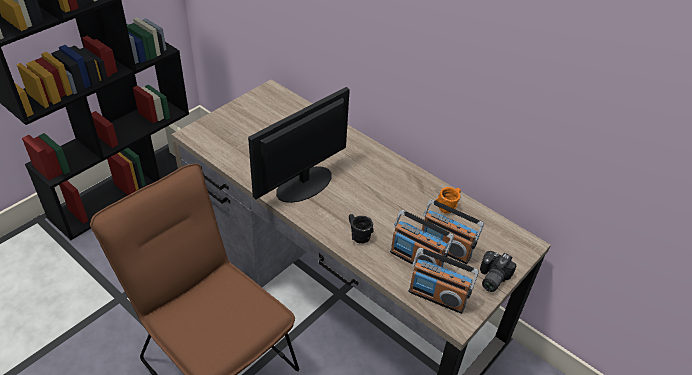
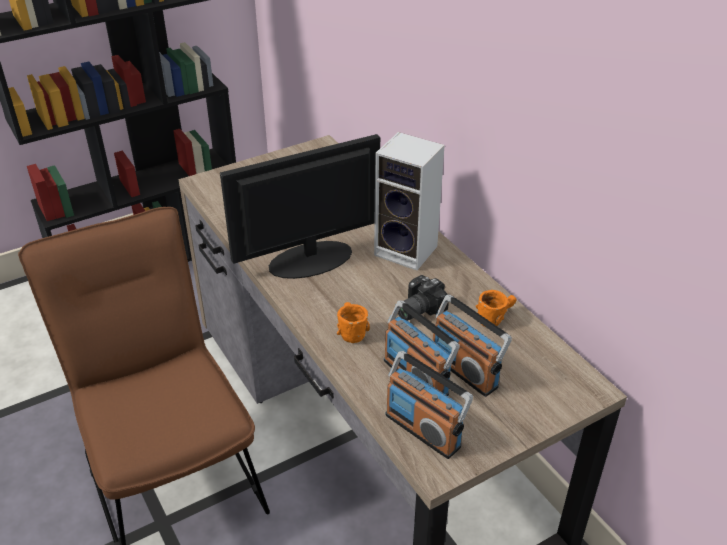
camera: 20 degrees right, 5 degrees down
(356, 234) = (349, 330): black mug -> orange mug
(370, 165) = (408, 251): none -> speaker
(491, 277) = (514, 421): camera -> camera (417, 309)

